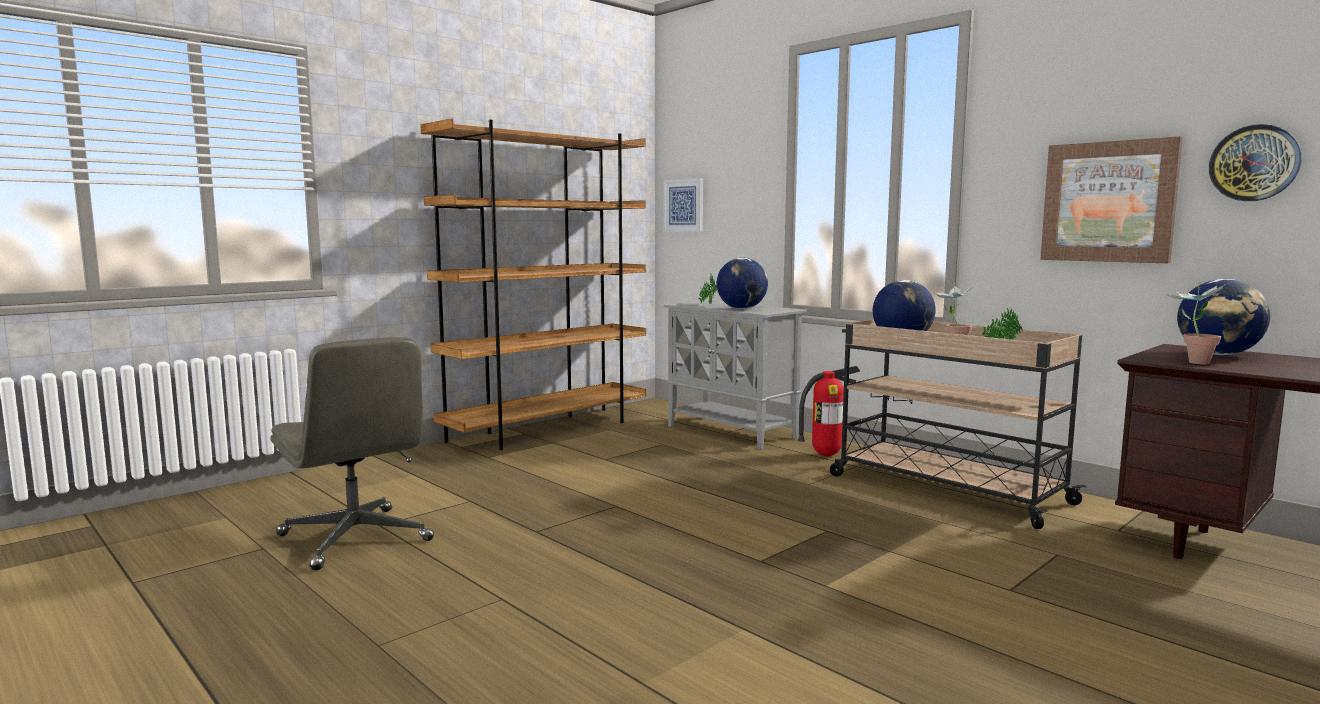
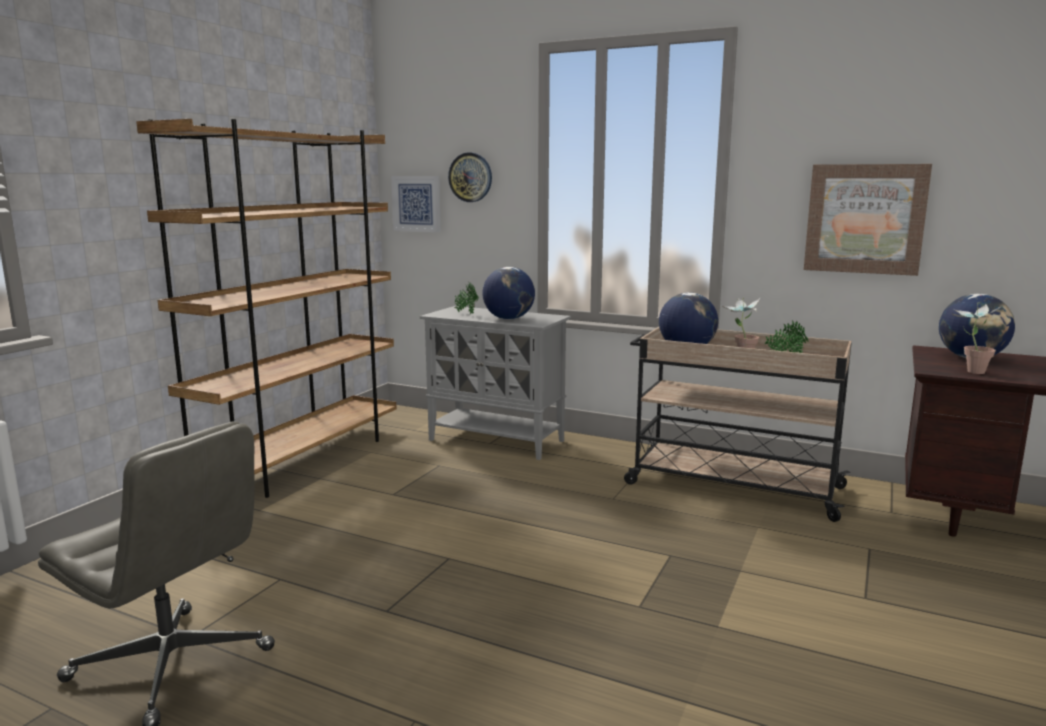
camera: 20 degrees left, 5 degrees up
(826, 455) = (603, 459): fire extinguisher -> none
(1254, 163) = (991, 190): wall clock -> wall clock (470, 177)

